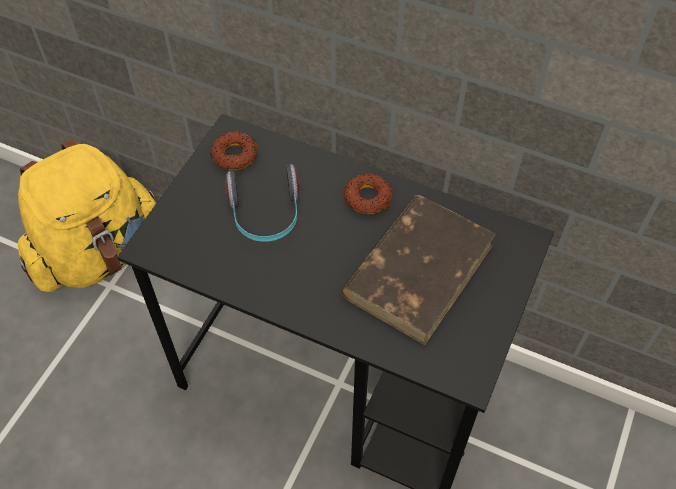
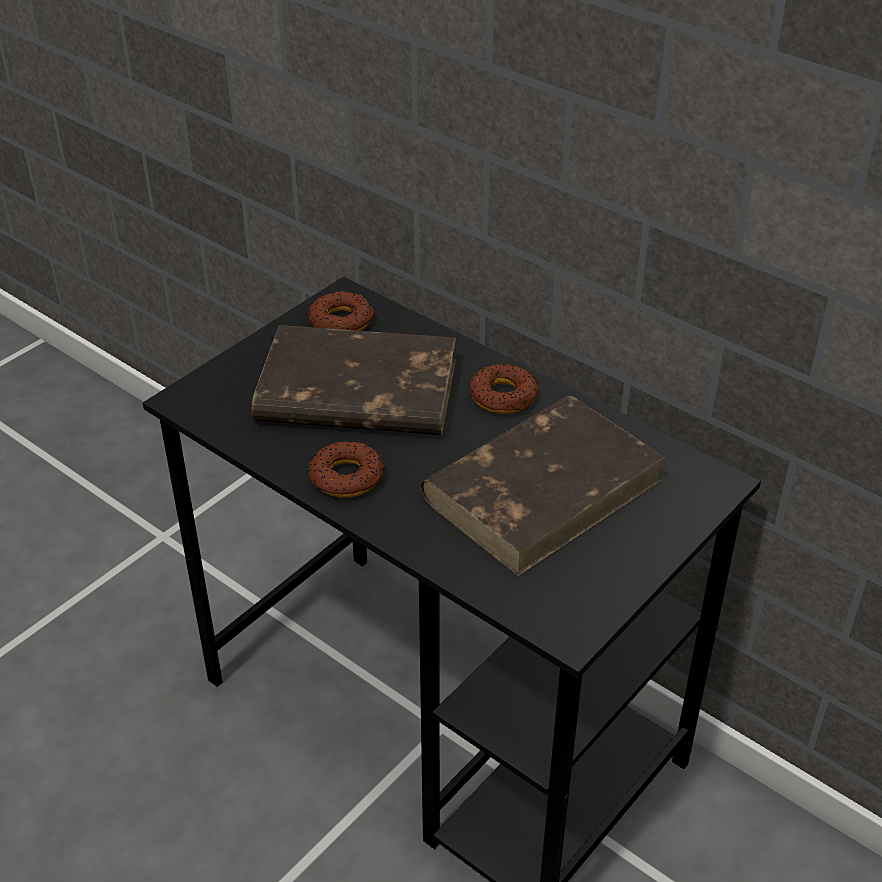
camera: 15 degrees right, 15 degrees down
(99, 254) = (163, 496): yellow backpack -> none
(266, 215) = (355, 392): headphones -> brown book
(284, 290) = (346, 477): none -> donut

